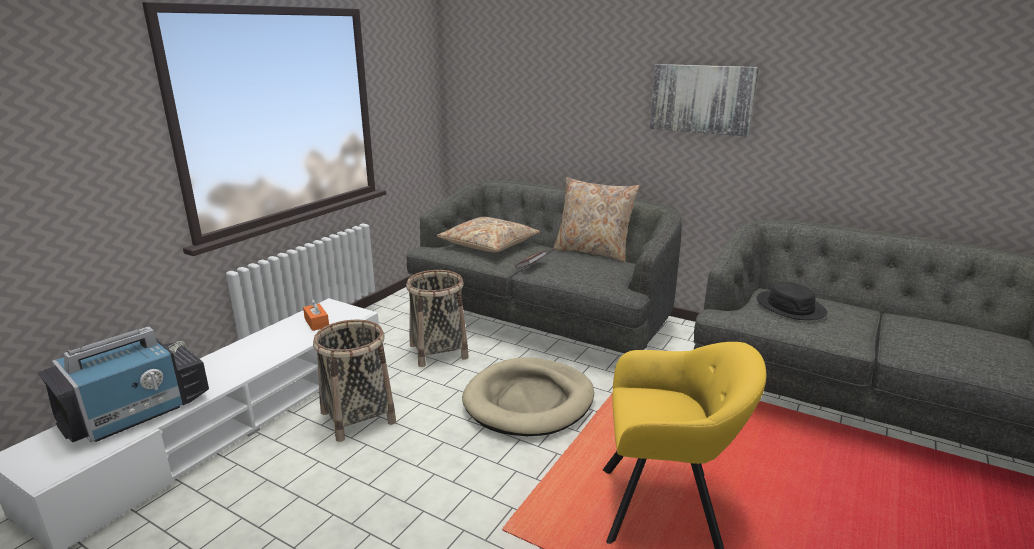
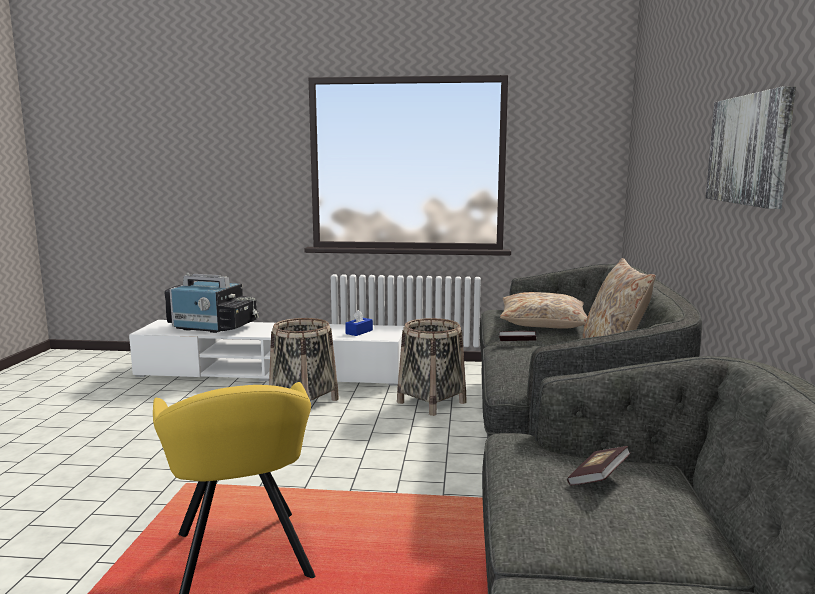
camera: 65 degrees right, 10 degrees down
(316, 323) = (359, 332): orange tissue box -> blue tissue box
(529, 401) = (383, 457): beige dog bed -> none
(790, 307) = (598, 478): black hat -> book

